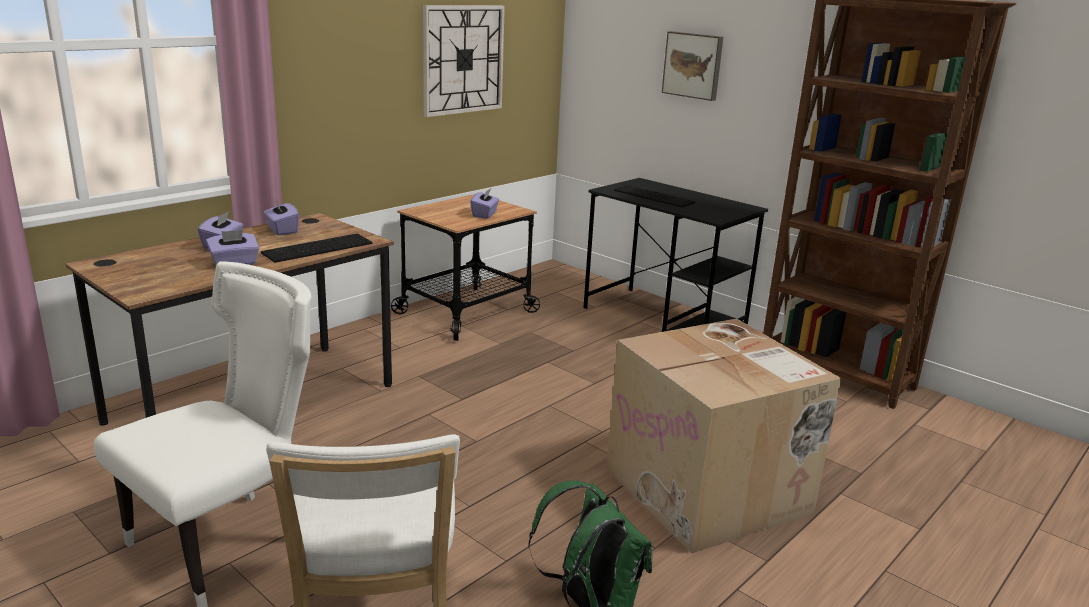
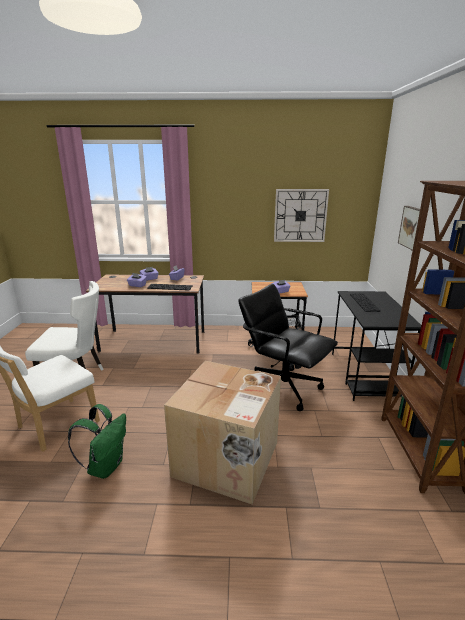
camera: 50 degrees right, 0 degrees up
(607, 375) = (283, 387): none -> black office chair

